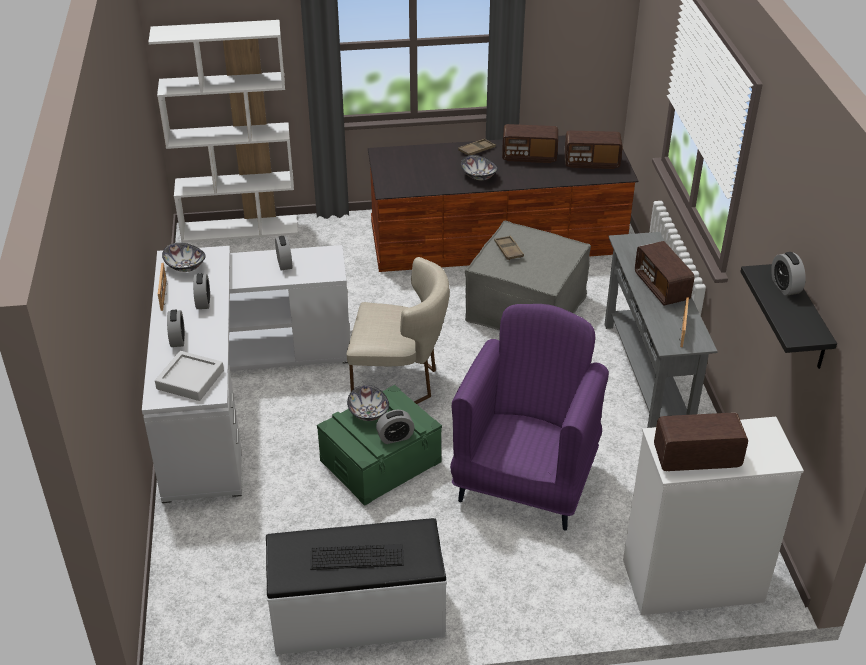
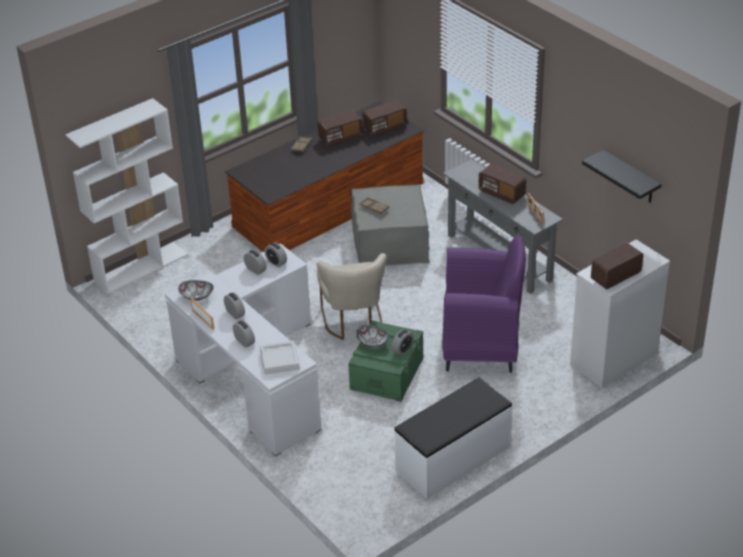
camera: 30 degrees left, 0 degrees up
(357, 557) = (456, 415): keyboard -> none
(400, 381) = (353, 322): beige chair -> beige chair turned 105 degrees clockwise
(478, 176) = (320, 164): bowl -> none
(526, 480) = (481, 346): purple armchair -> purple armchair turned 105 degrees clockwise
(785, 287) = (613, 163): alarm clock -> alarm clock (276, 262)

